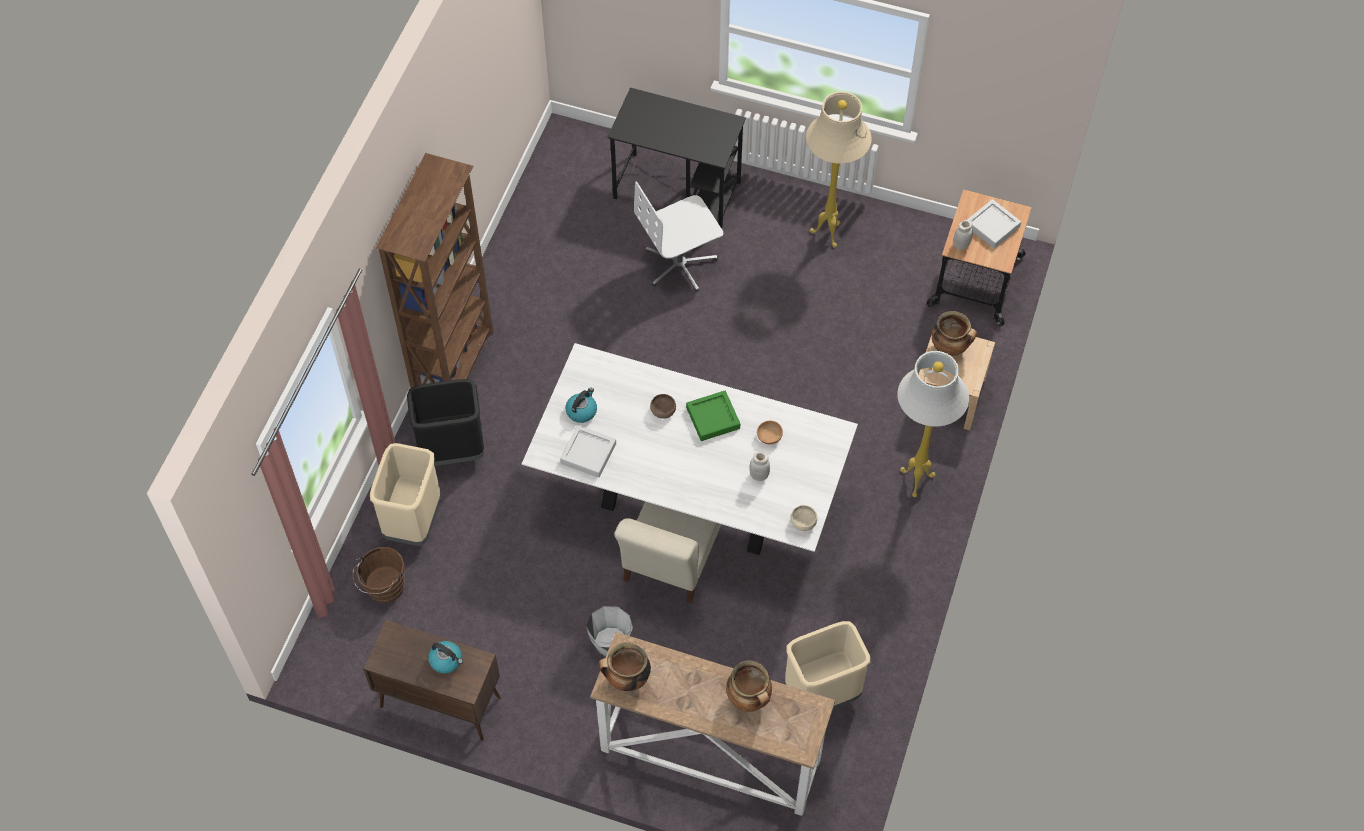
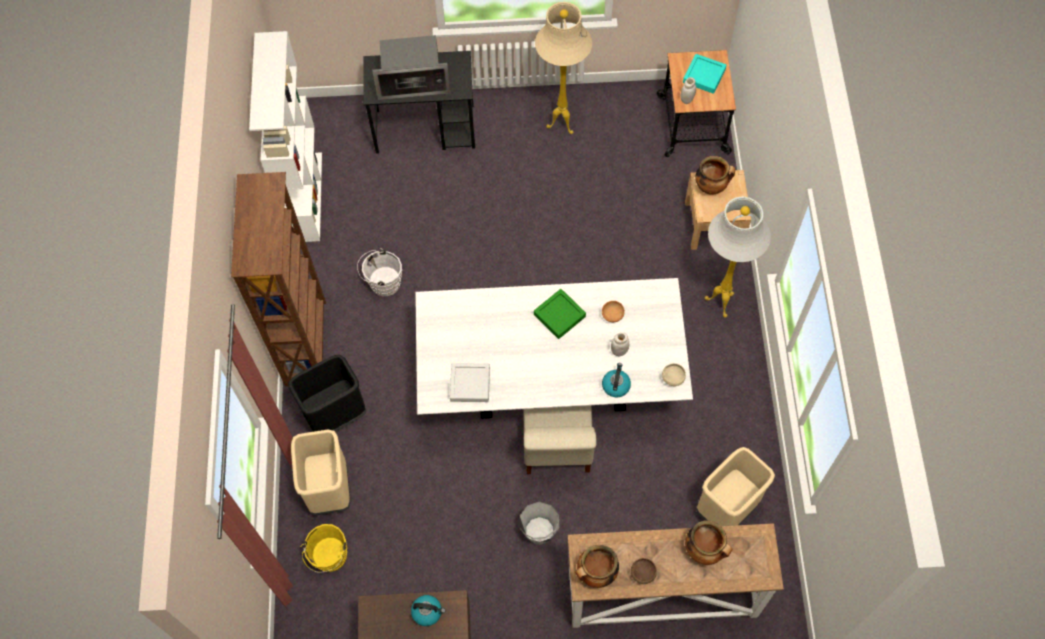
camera: 20 degrees left, 5 degrees up
(383, 589) = (329, 558): brown bucket -> yellow bucket
(520, 218) = (306, 196): none -> white bookcase
(560, 334) = (383, 283): none -> white bucket
(581, 411) = (448, 349): kettle -> kettle (615, 385)
(662, 411) = (515, 325): brown bowl -> brown bowl (642, 574)
(670, 130) = (413, 81): none -> microwave
(680, 264) = (455, 190): white office chair -> none
(992, 226) = (704, 76): grey tray -> turquoise tray

